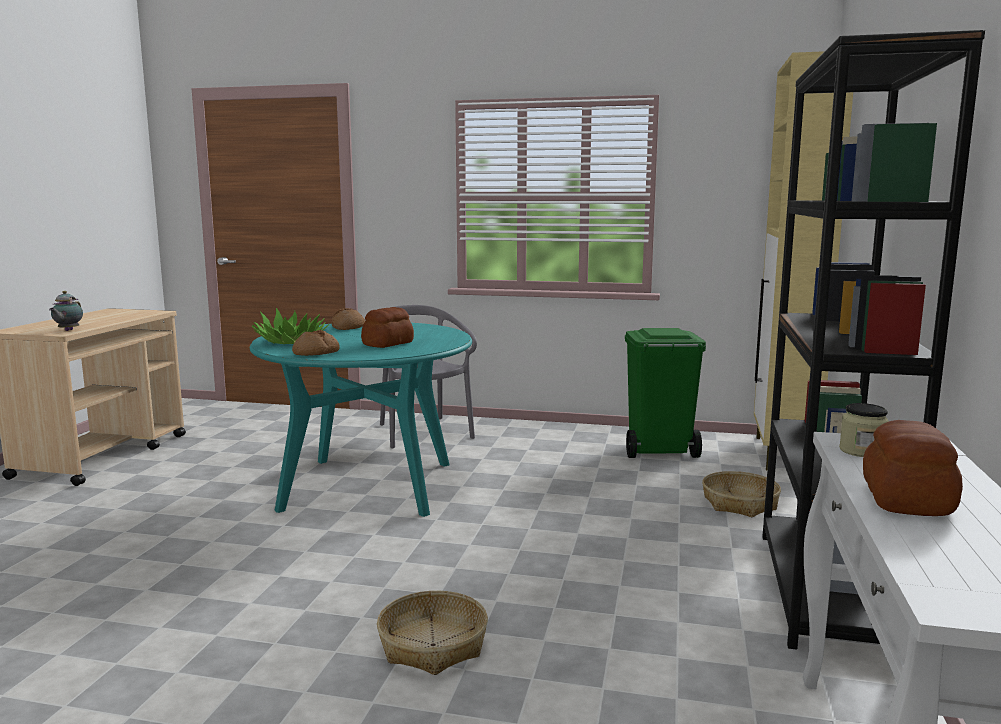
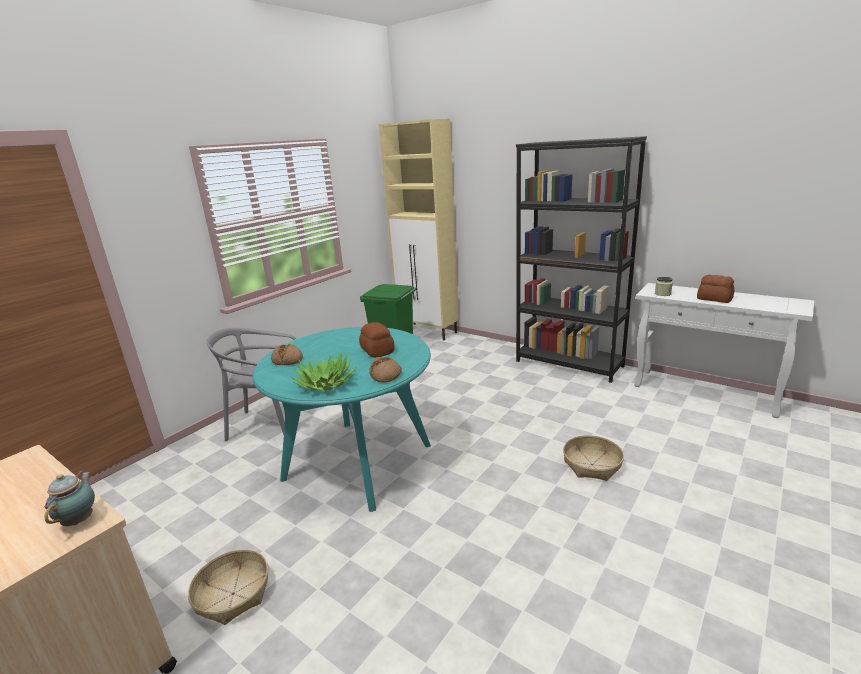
camera: 65 degrees left, 10 degrees up
(67, 330) = (80, 519): teapot -> teapot turned 120 degrees counterclockwise
(740, 503) = (478, 356): basket -> basket (233, 593)

